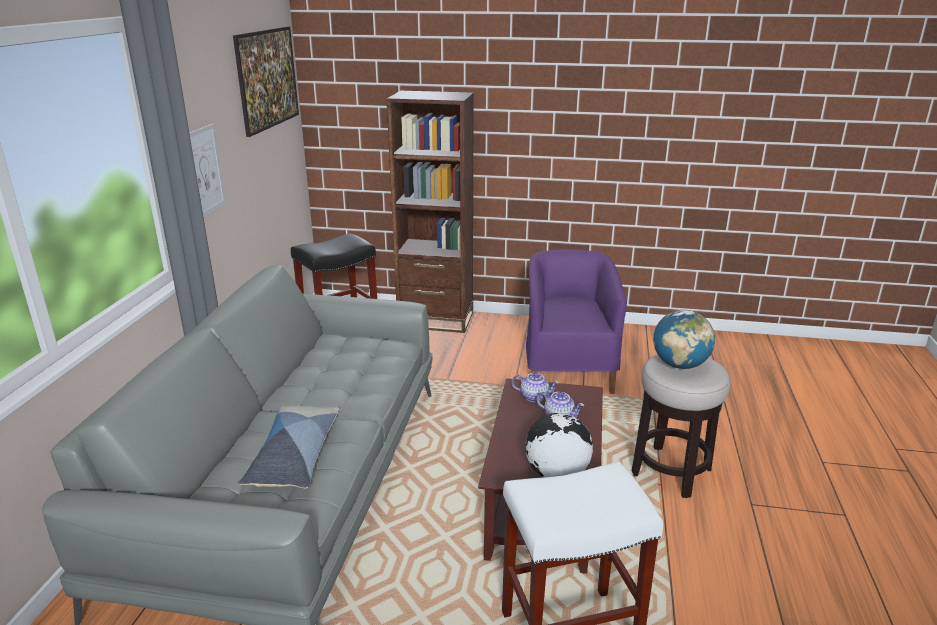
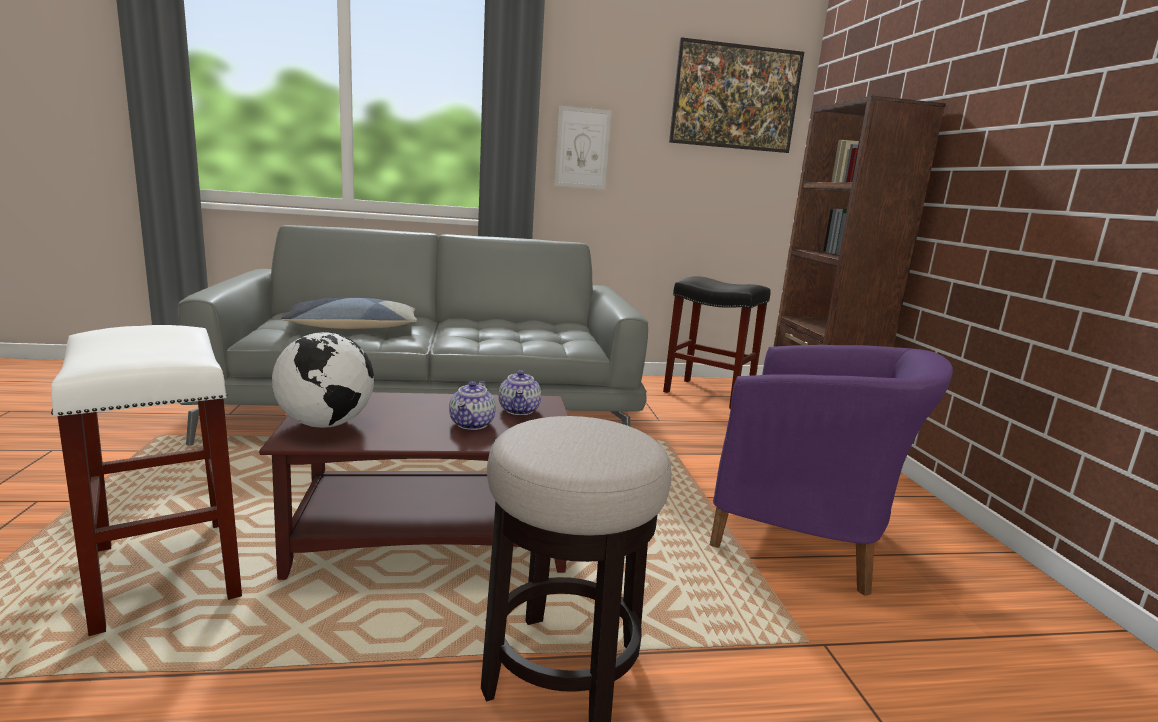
camera: 70 degrees right, 10 degrees down
(568, 369) = (806, 539): purple armchair -> purple armchair turned 45 degrees clockwise
(680, 365) = (581, 432): globe -> none

